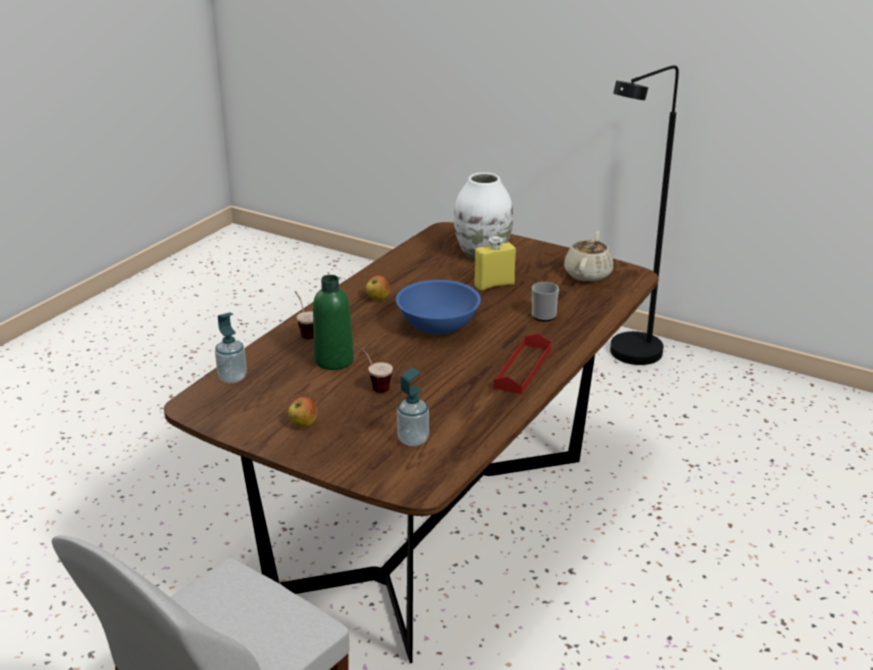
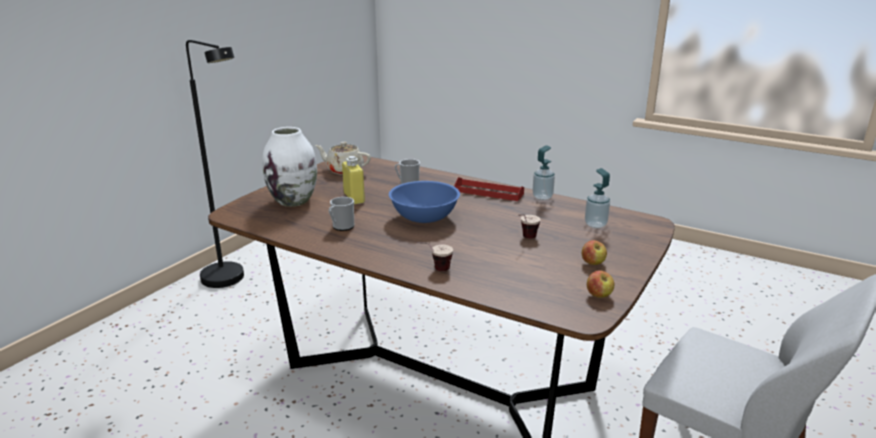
camera: 90 degrees left, 5 degrees down
(232, 378) = (528, 300): soap dispenser -> soap dispenser (542, 197)
(334, 360) = (487, 255): green bottle -> none
(378, 298) = (369, 240): apple -> apple (599, 295)
(411, 283) = (341, 227): none -> mug

